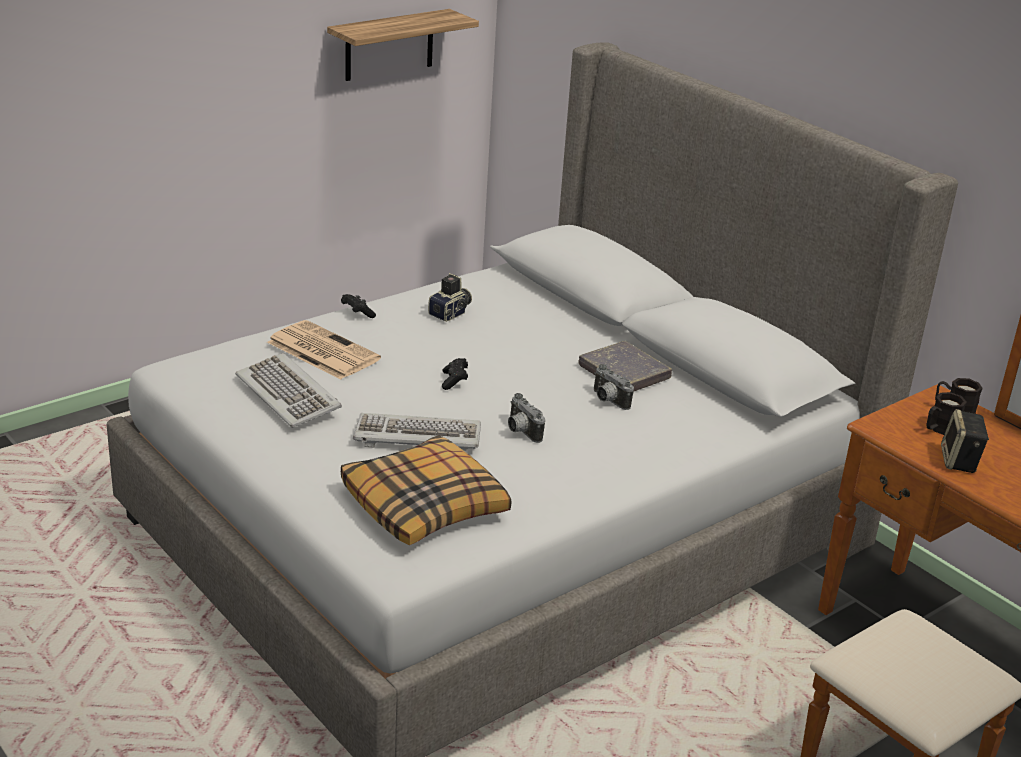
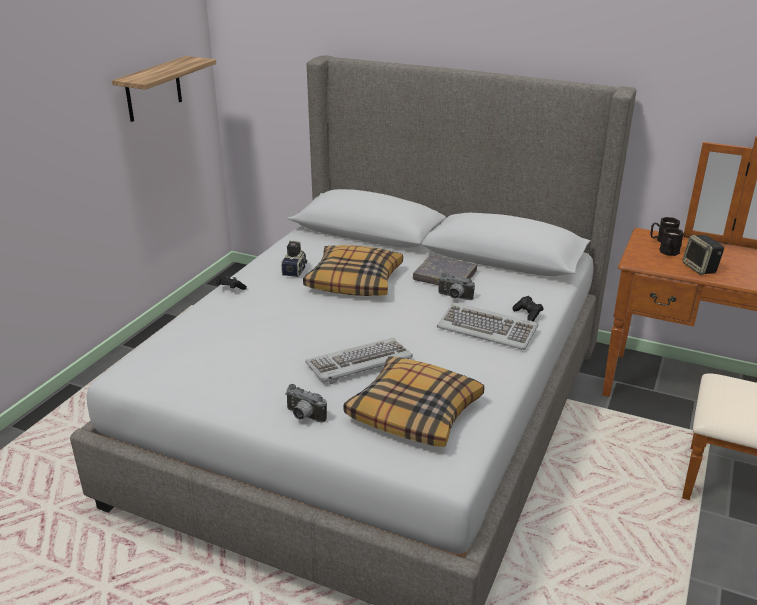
camera: 25 degrees left, 0 degrees up
(289, 394) = (240, 363): keyboard -> keyboard (487, 329)
(321, 351) = (233, 323): newspaper -> none
(454, 381) = (346, 316): black game controller -> black game controller (528, 314)
(507, 346) = (355, 281): none -> pillow
(520, 431) = (423, 336): camera -> camera (303, 416)

